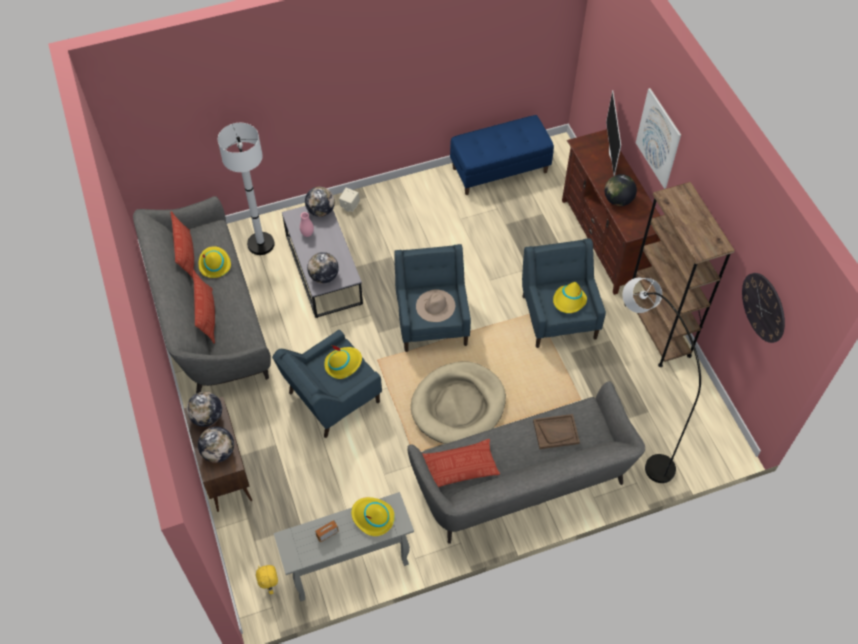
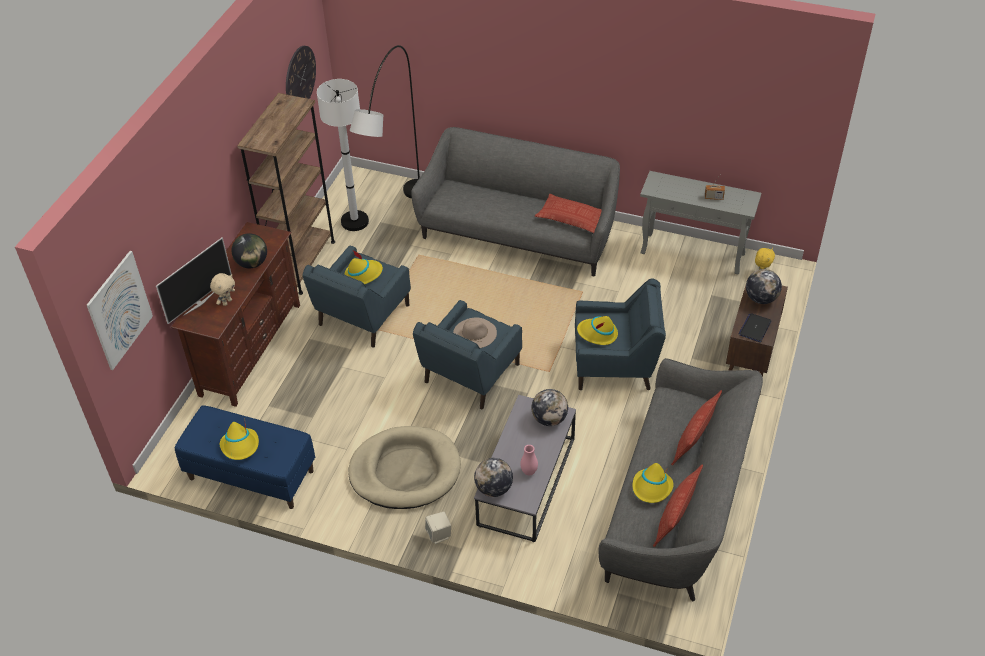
camera: 140 degrees left, 10 degrees down
(207, 417) = (755, 328): globe -> laptop
(261, 244) = (568, 551): white floor lamp -> white floor lamp (354, 221)
(372, 517) = (672, 190): yellow hat -> yellow hat (240, 446)
(458, 405) = (515, 302): beige dog bed -> beige dog bed (405, 471)
(556, 432) = (480, 200): brown tray -> none
(595, 164) = (227, 302): none -> beige plush toy
(658, 138) = (198, 204): picture -> picture (120, 310)

